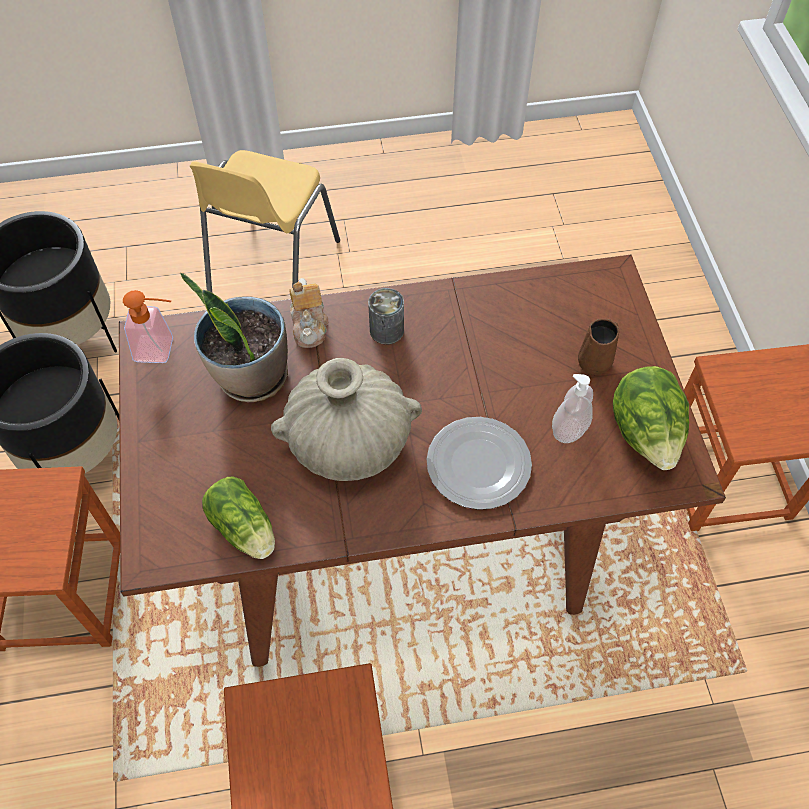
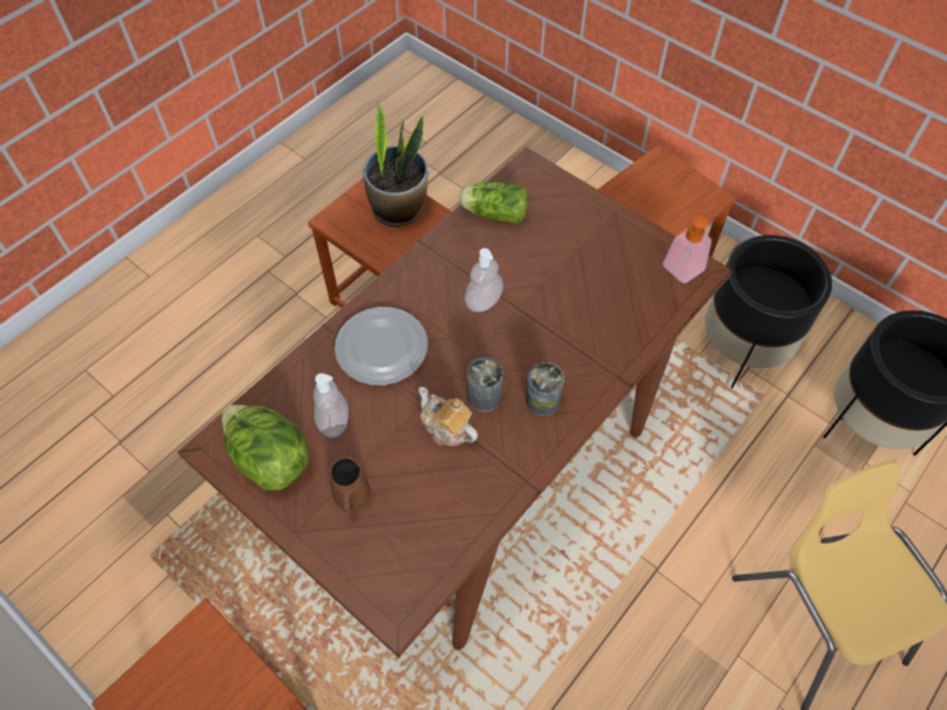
camera: 140 degrees right, 0 degrees up
(251, 376) = (597, 297): potted plant -> potted plant (398, 209)
(309, 325) = (602, 362): teapot -> teapot (446, 427)
(349, 443) = (483, 301): beige vase -> soap dispenser
(428, 364) = (484, 396): none -> can

